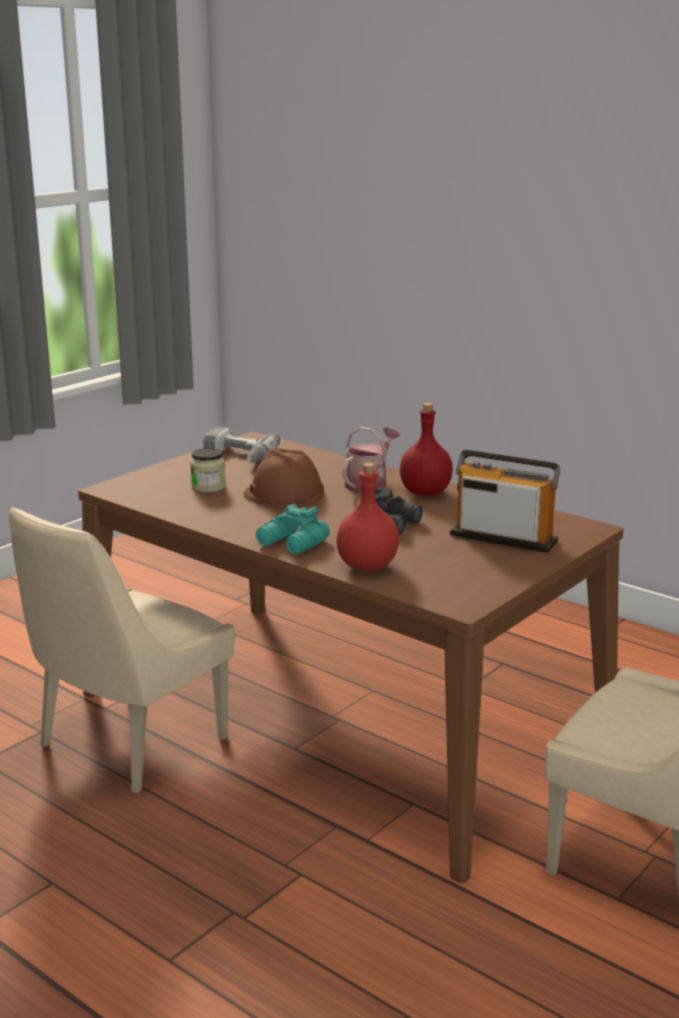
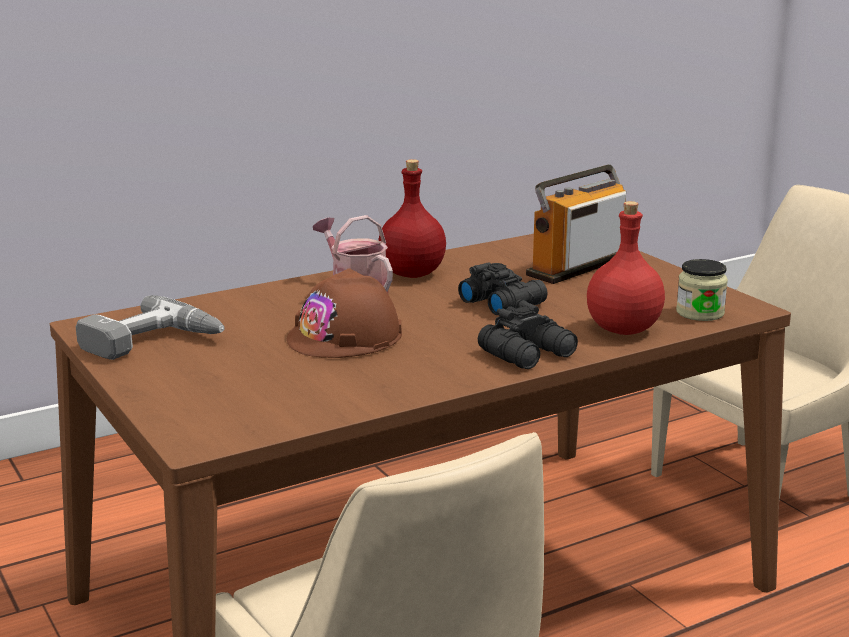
camera: 70 degrees left, 0 degrees up
(208, 487) = (268, 375): jar -> jar (700, 313)
(293, 543) = (529, 354): turquoise binoculars -> black binoculars

